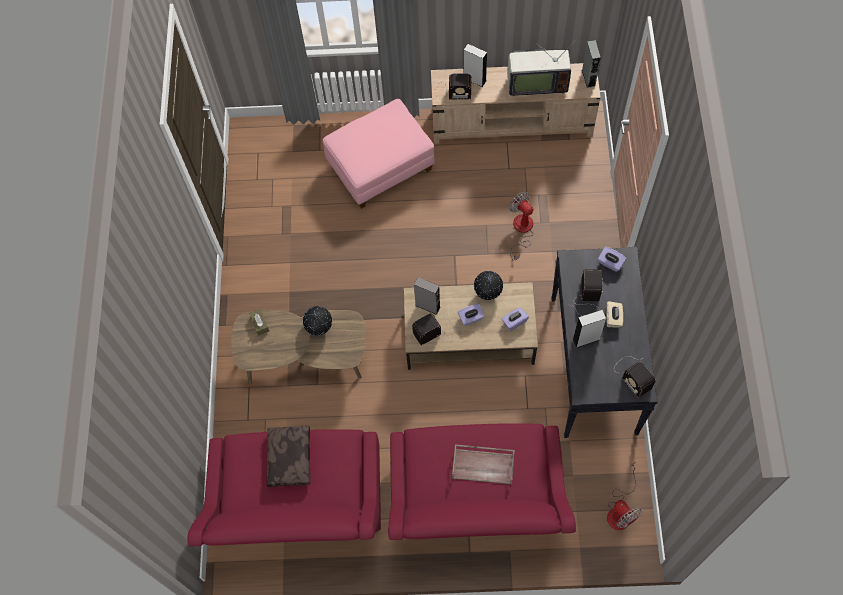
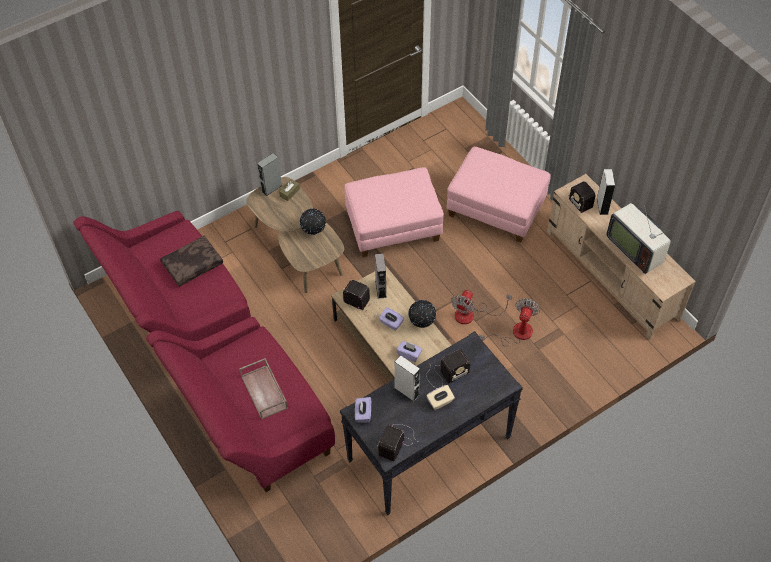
camera: 55 degrees right, 10 degrees down
(338, 261) = (393, 226): none -> pink ottoman
(588, 78) = (674, 283): grey speaker -> grey speaker (271, 188)
(610, 263) = (491, 375): purple tissue box -> purple tissue box (363, 414)
(620, 510) = (310, 535): fan -> fan (471, 314)

